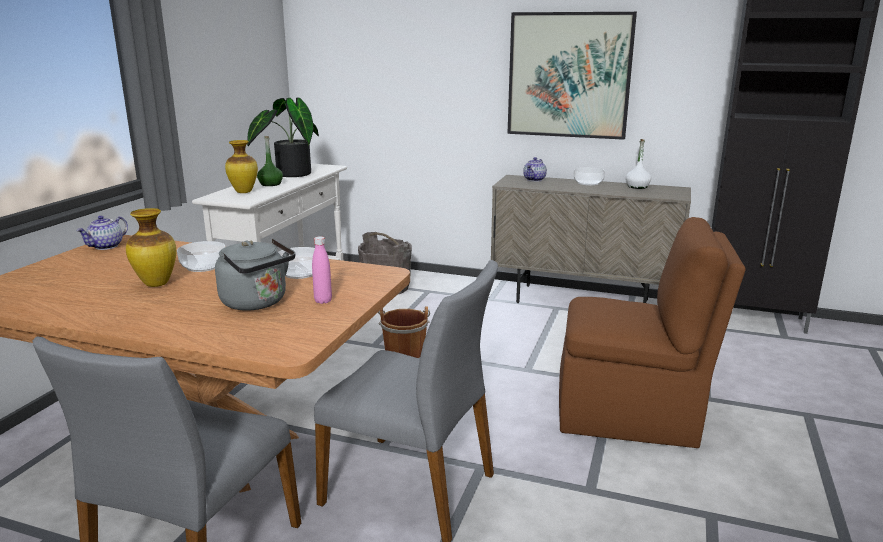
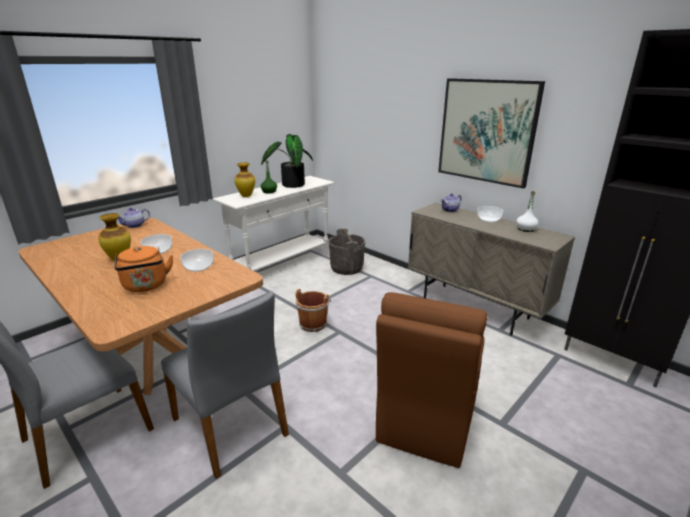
camera: 25 degrees right, 5 degrees up
(257, 303) = (146, 286): grey kettle -> orange kettle
(323, 301) = (180, 293): pink bottle -> none
(631, 415) = (426, 419): brown chair -> brown chair turned 75 degrees clockwise

